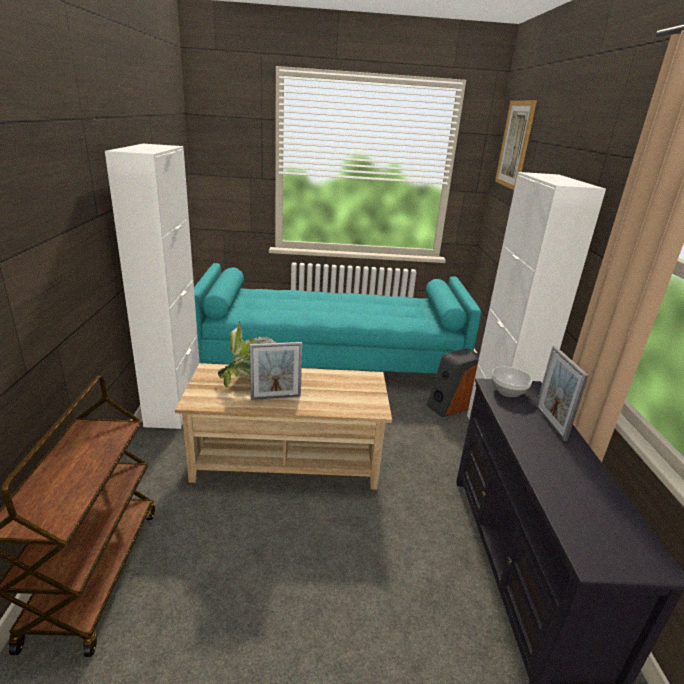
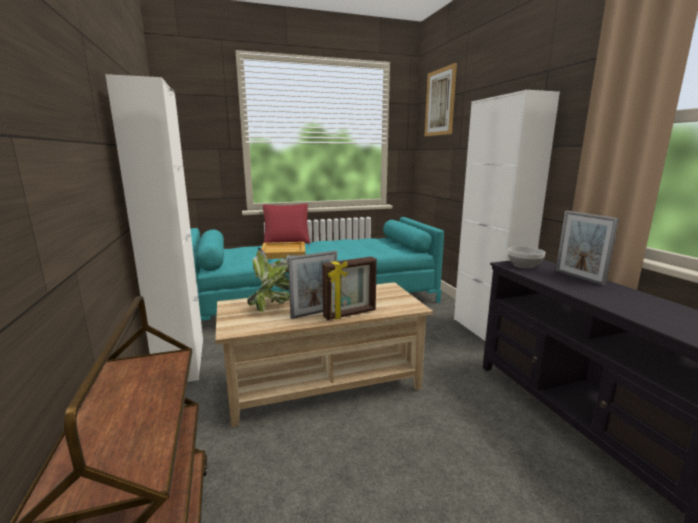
camera: 15 degrees left, 10 degrees down
(296, 307) = (284, 252): none -> beige tray
(307, 406) = (350, 314): none -> picture frame
(312, 288) = (287, 241): none -> red pillow
(450, 405) = (436, 315): speaker -> none

